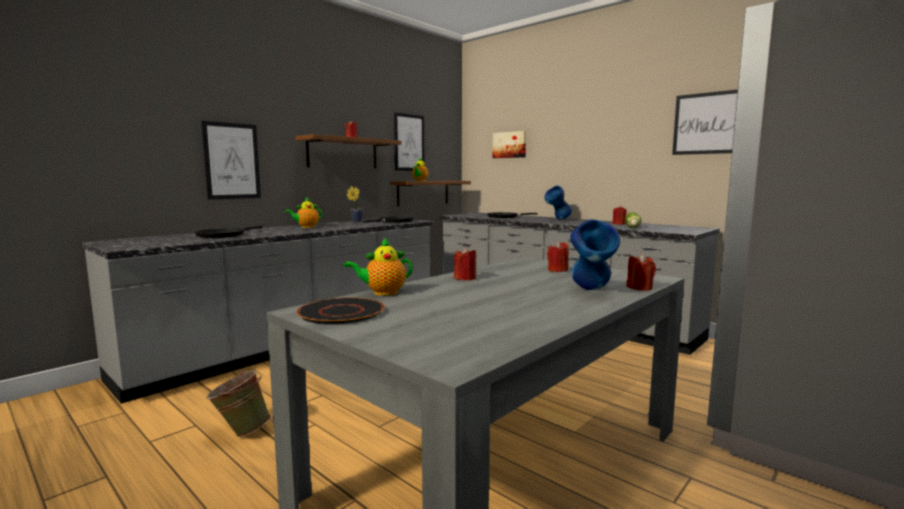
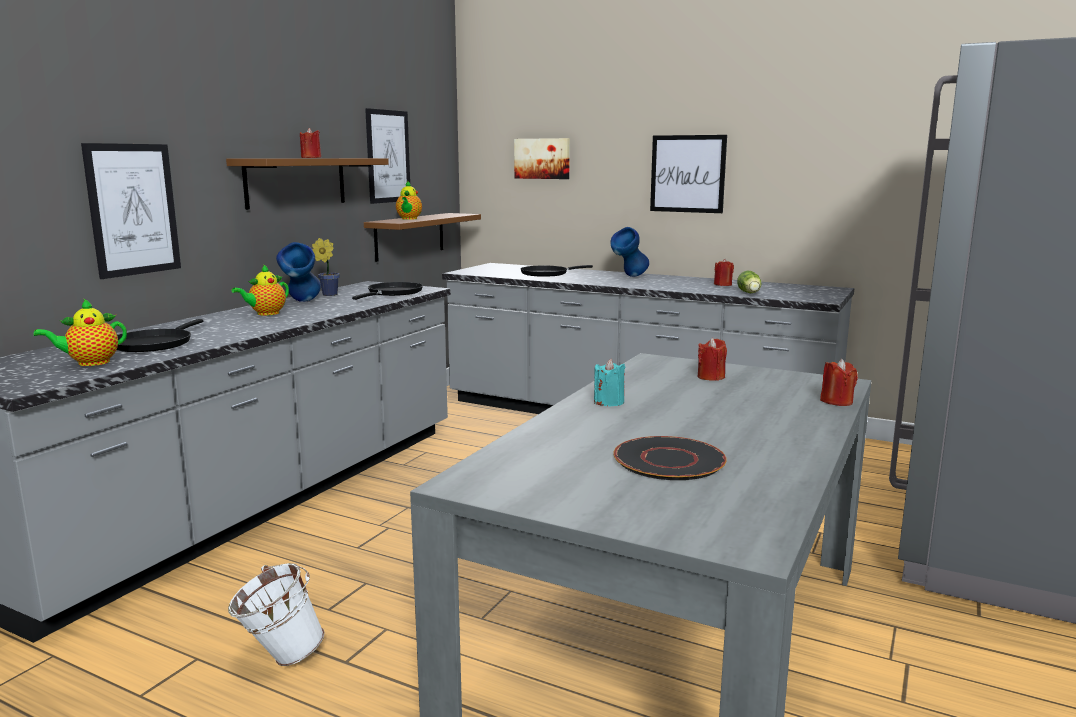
camera: 15 degrees left, 5 degrees up
(240, 431) = (279, 657): green bucket -> white bucket
(342, 312) = (518, 481): black plate -> black plate (670, 460)
(382, 293) = (529, 439): teapot -> teapot (90, 363)
(465, 278) = (609, 402): red candle -> turquoise candle
(591, 291) = (787, 412): blue vase -> blue vase (302, 302)
(706, 123) = (837, 144): picture -> picture (687, 174)

